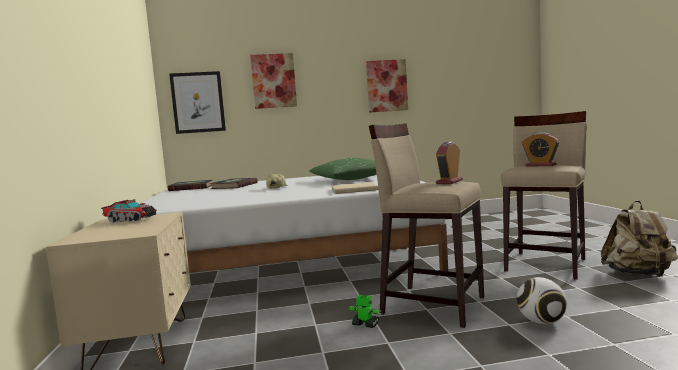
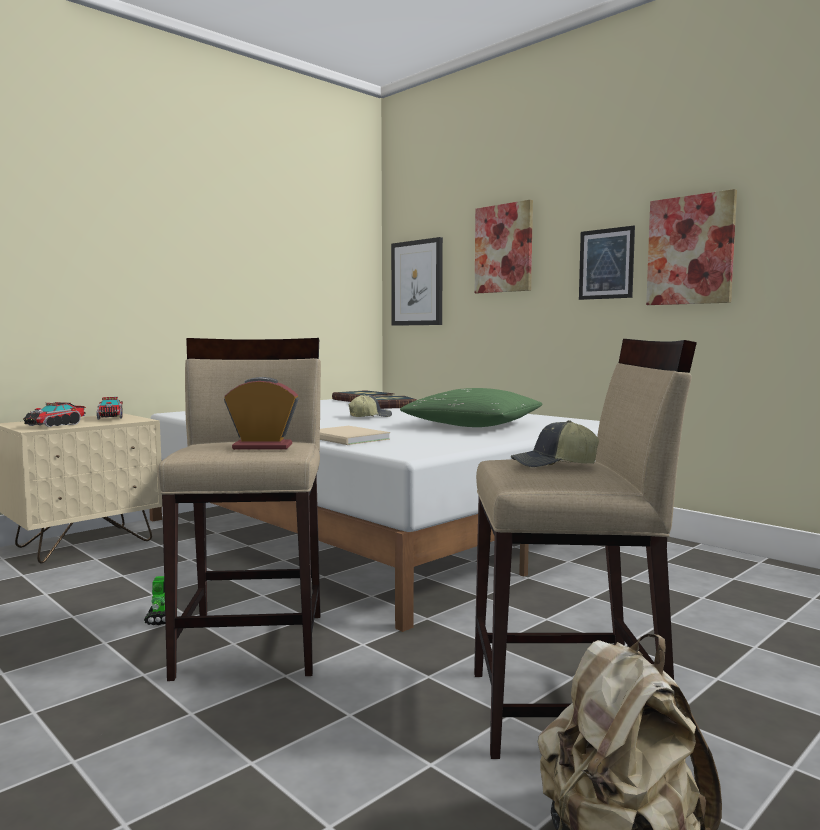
camera: 55 degrees right, 0 degrees up
(136, 229) = (55, 425): none -> toy truck
(343, 91) = (606, 264): none -> picture
(540, 165) = (553, 465): alarm clock -> cap
(541, 322) = (210, 741): football -> none

